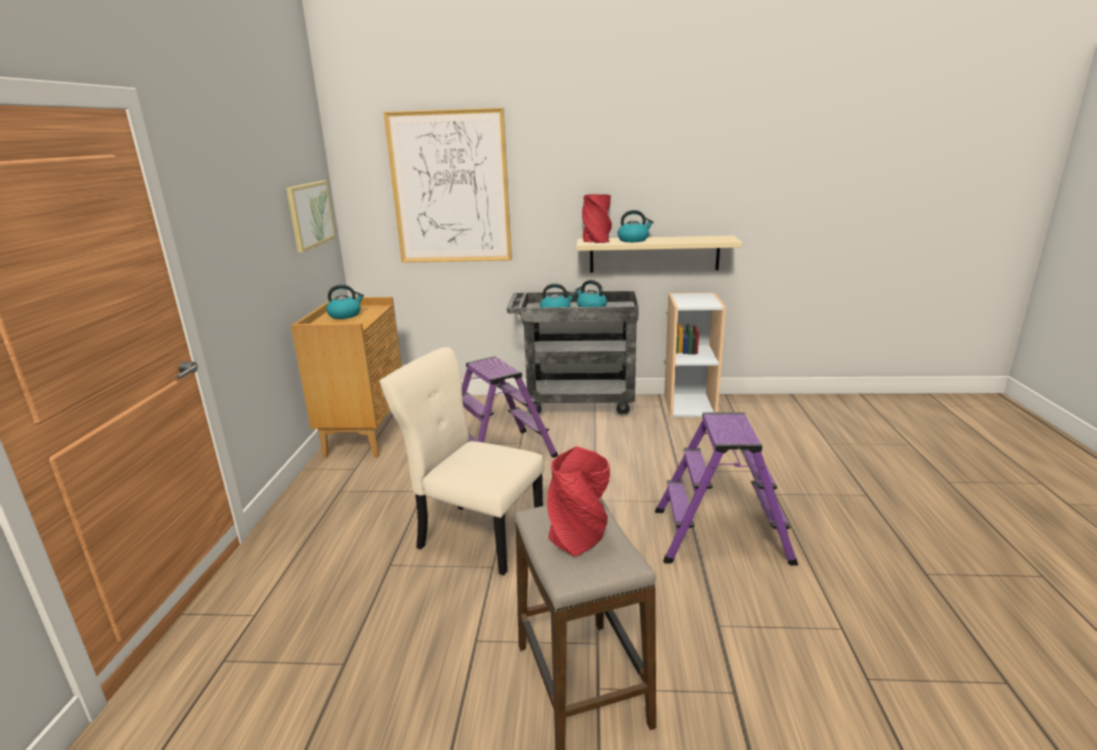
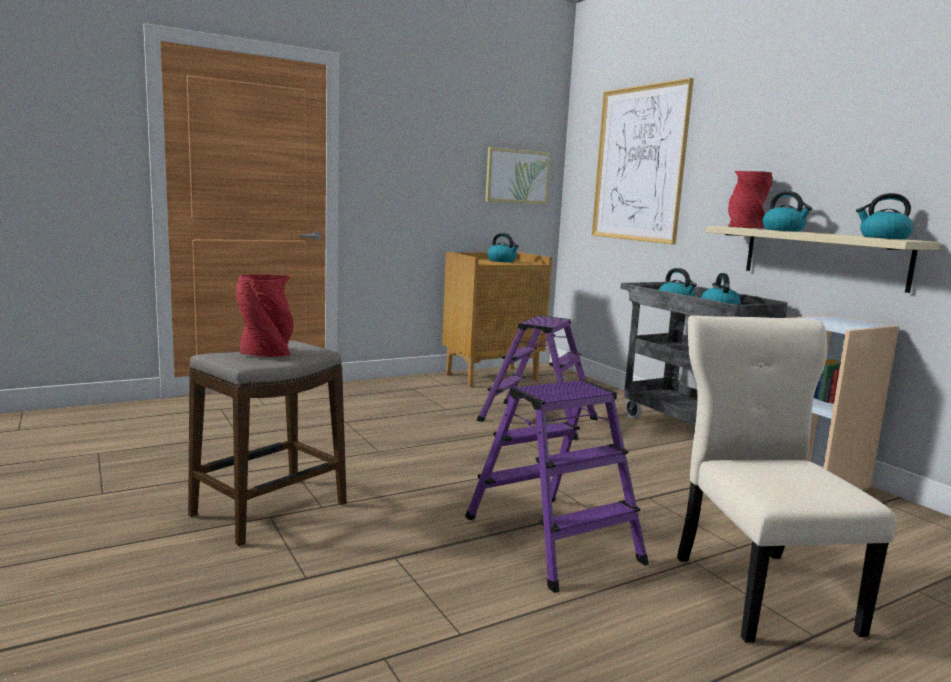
camera: 55 degrees right, 10 degrees down
(476, 536) = (412, 438): beige chair -> beige chair (759, 589)
(708, 238) = (883, 237): none -> kettle

